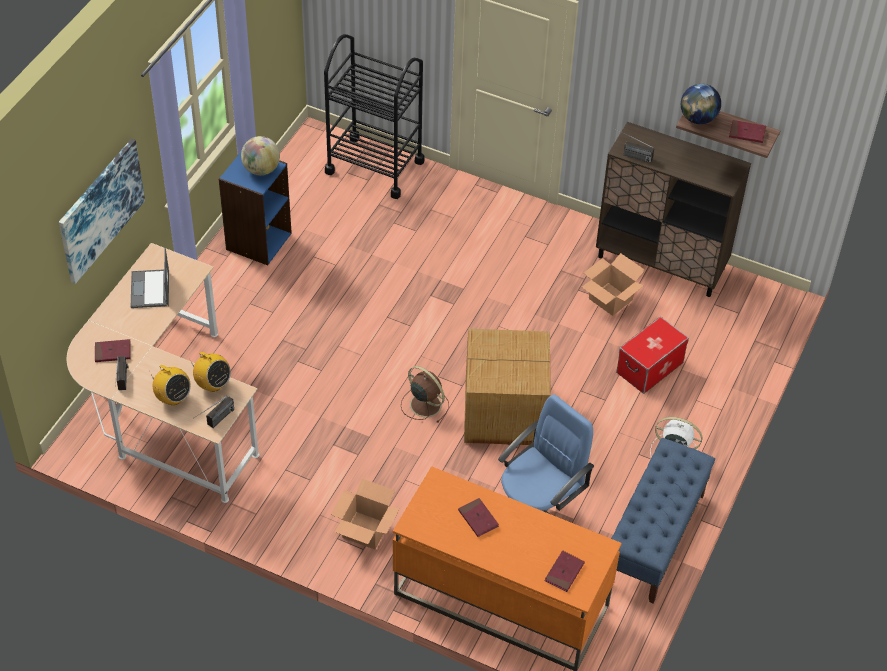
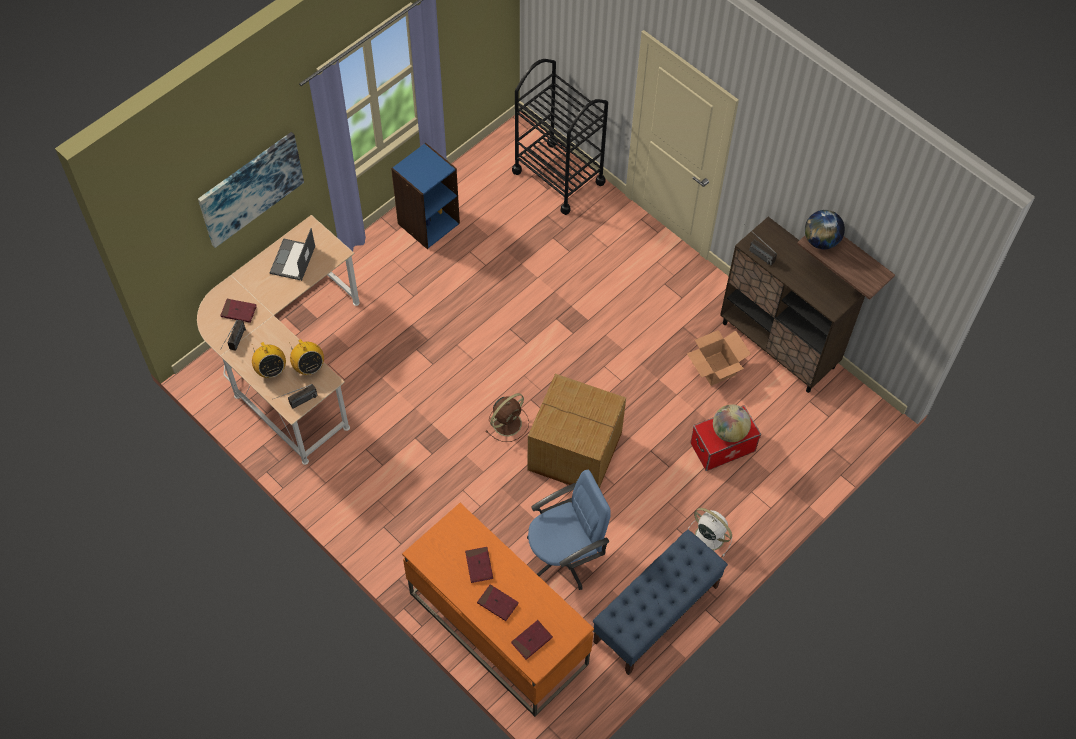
camera: 20 degrees right, 10 degrees up
(261, 169) = (431, 168): globe -> globe (729, 432)
(366, 530) = (411, 527): cardboard box -> none
(424, 404) = (508, 422): brown fan -> brown fan turned 75 degrees clockwise
(747, 133) = (861, 269): red book -> red book (497, 603)

